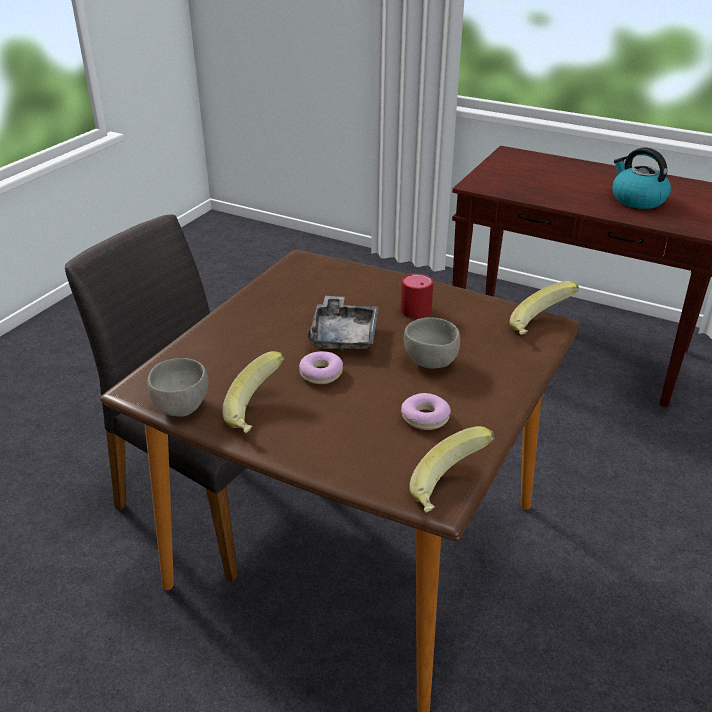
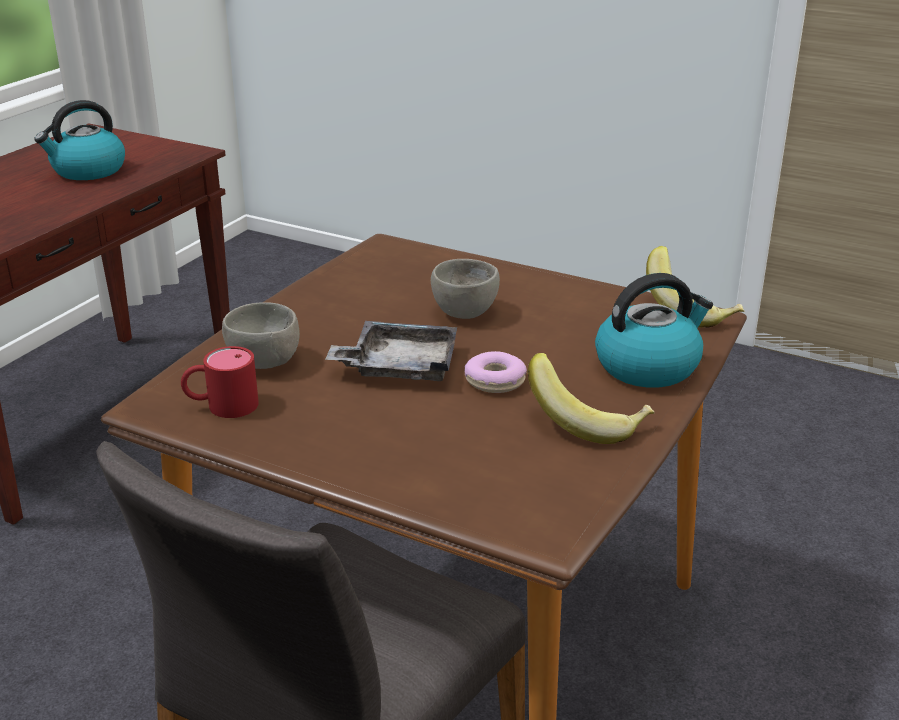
camera: 90 degrees left, 5 degrees down
(179, 406) = (587, 487): grey bowl -> grey bowl (265, 362)
(342, 451) = (648, 366): none -> kettle
(414, 306) = (330, 318): red mug -> red mug (221, 406)
(425, 418) = (577, 319): donut -> none
(541, 327) = (392, 250): banana -> none

